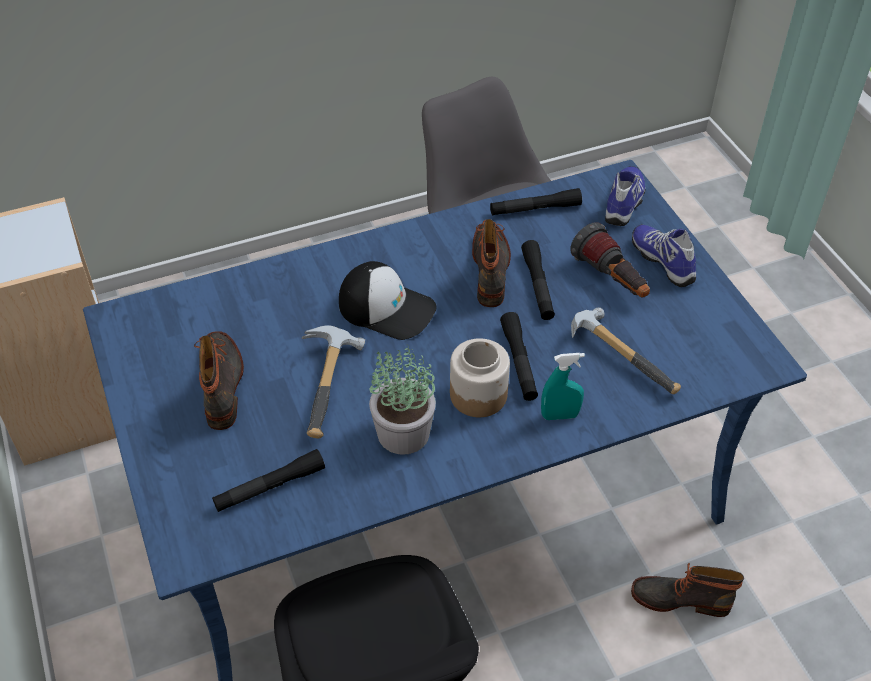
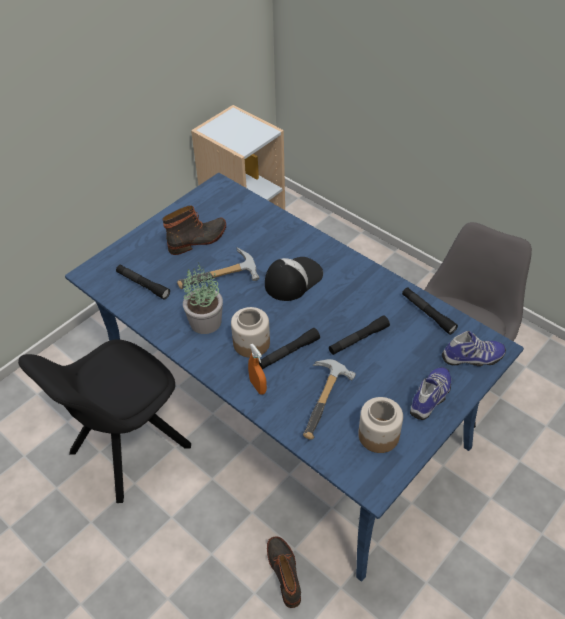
camera: 65 degrees right, 0 degrees up
(387, 308) = (293, 279): cap -> cap turned 135 degrees counterclockwise
(491, 269) = (357, 312): boot -> none
(560, 415) = (258, 386): turquoise spray bottle -> orange spray bottle
(611, 280) = (391, 375): flashlight -> none
(696, 329) = (378, 435): none -> jar

